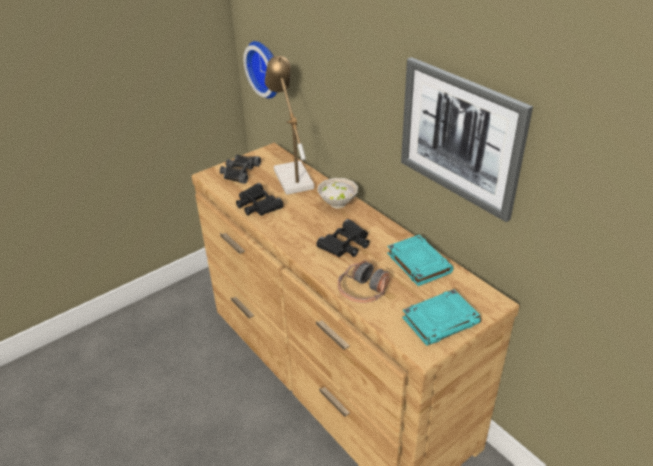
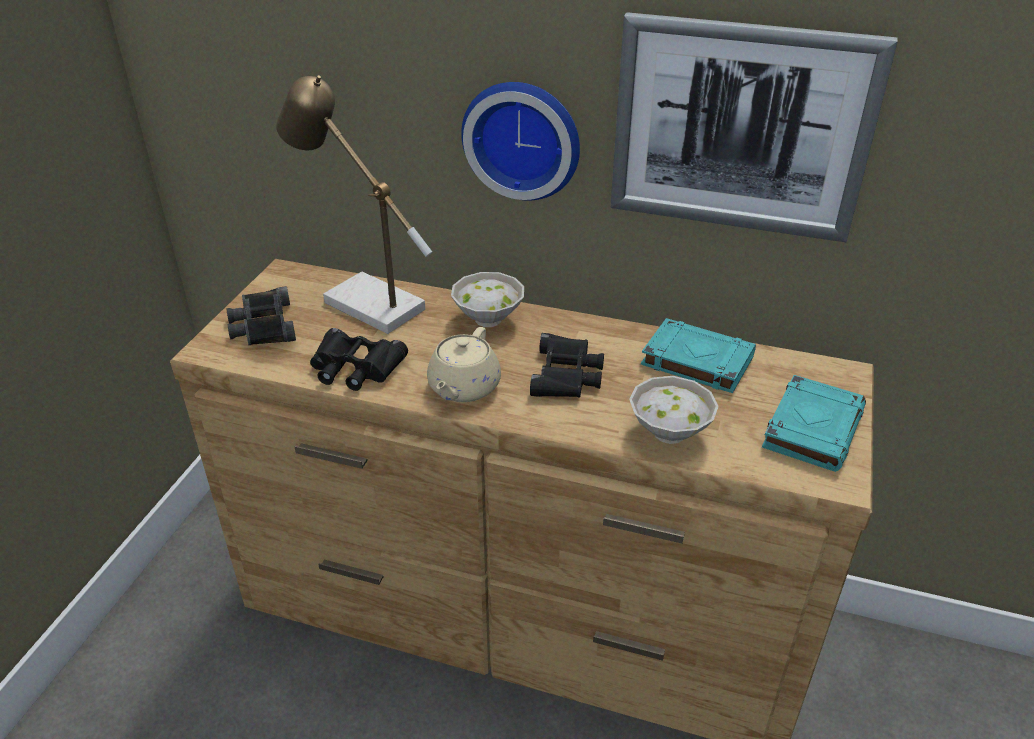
camera: 35 degrees left, 0 degrees up
(266, 68) = (234, 120): wall clock -> wall clock (523, 138)
(293, 232) = (463, 388): none -> beige teapot
(363, 291) = (667, 434): headphones -> white bowl

